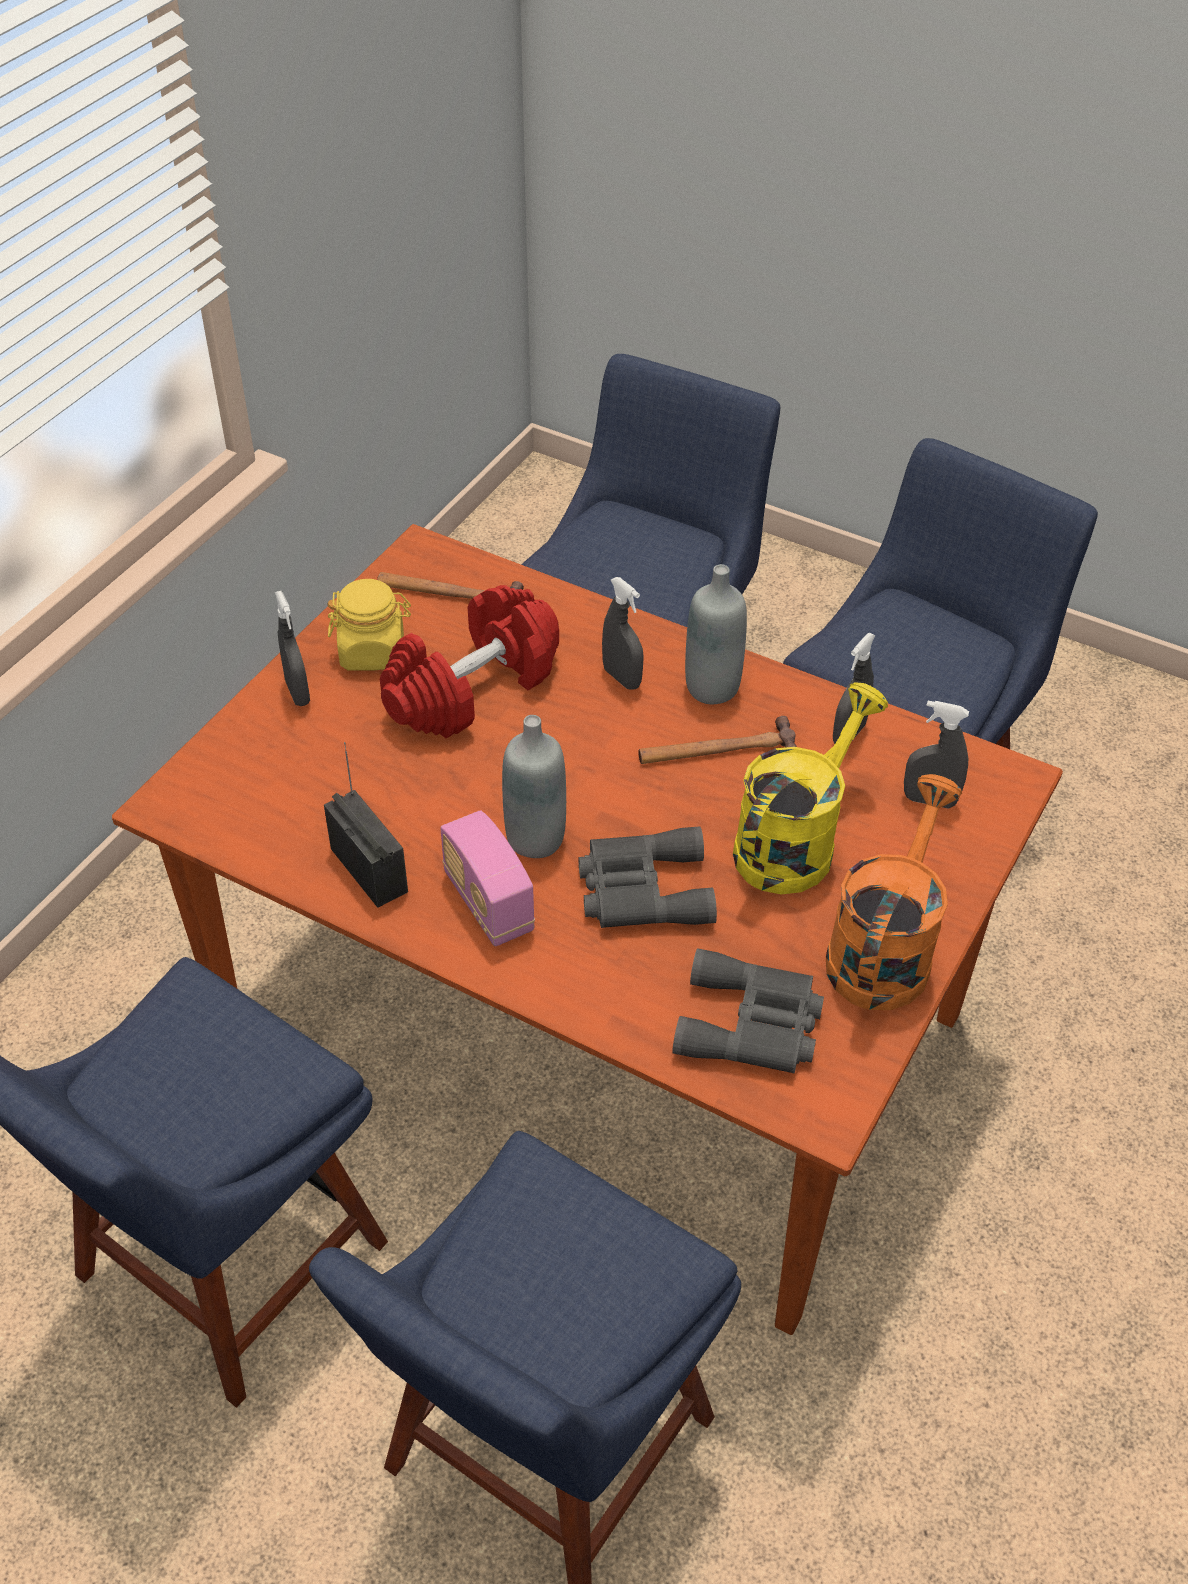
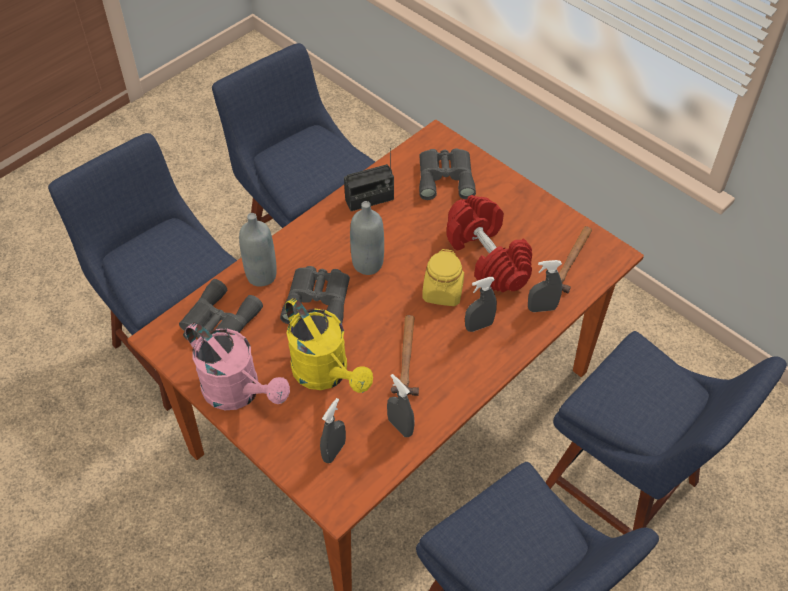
camera: 105 degrees right, 5 degrees up
(282, 771) = (445, 176): none -> grey binoculars
(298, 693) = (502, 188): grey spray bottle -> grey spray bottle (542, 308)
(373, 652) = (527, 221): yellow jar -> yellow jar (443, 292)
(488, 903) = (332, 239): radio -> none
(712, 687) = (459, 368): grey bottle -> grey bottle (261, 275)
(884, 948) = (239, 392): orange watering can -> pink watering can

